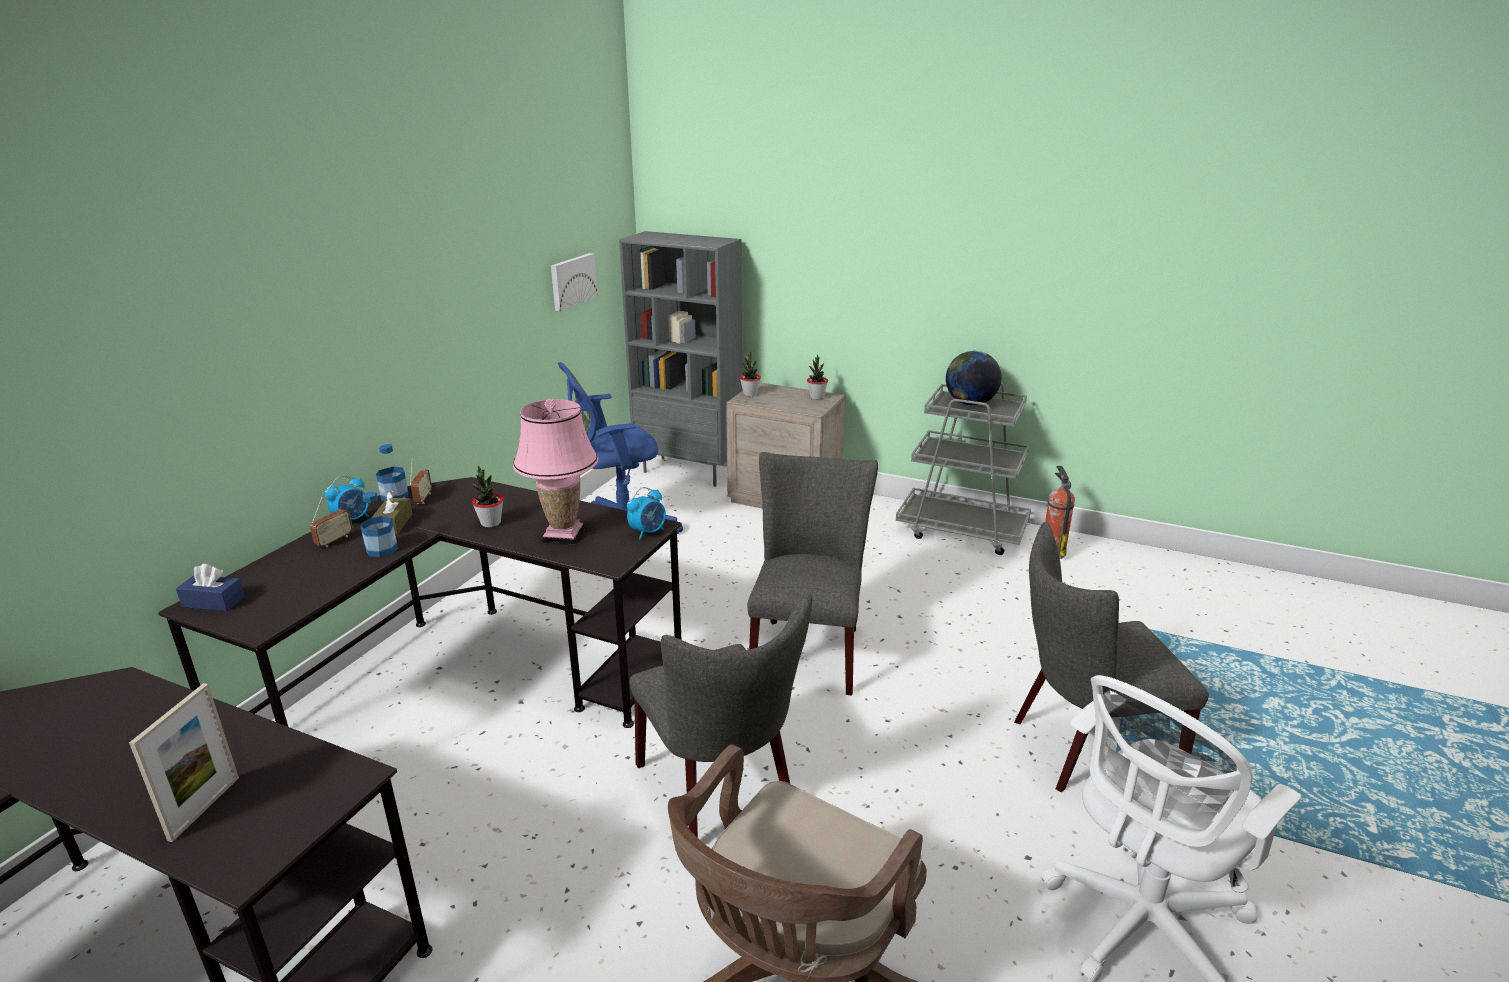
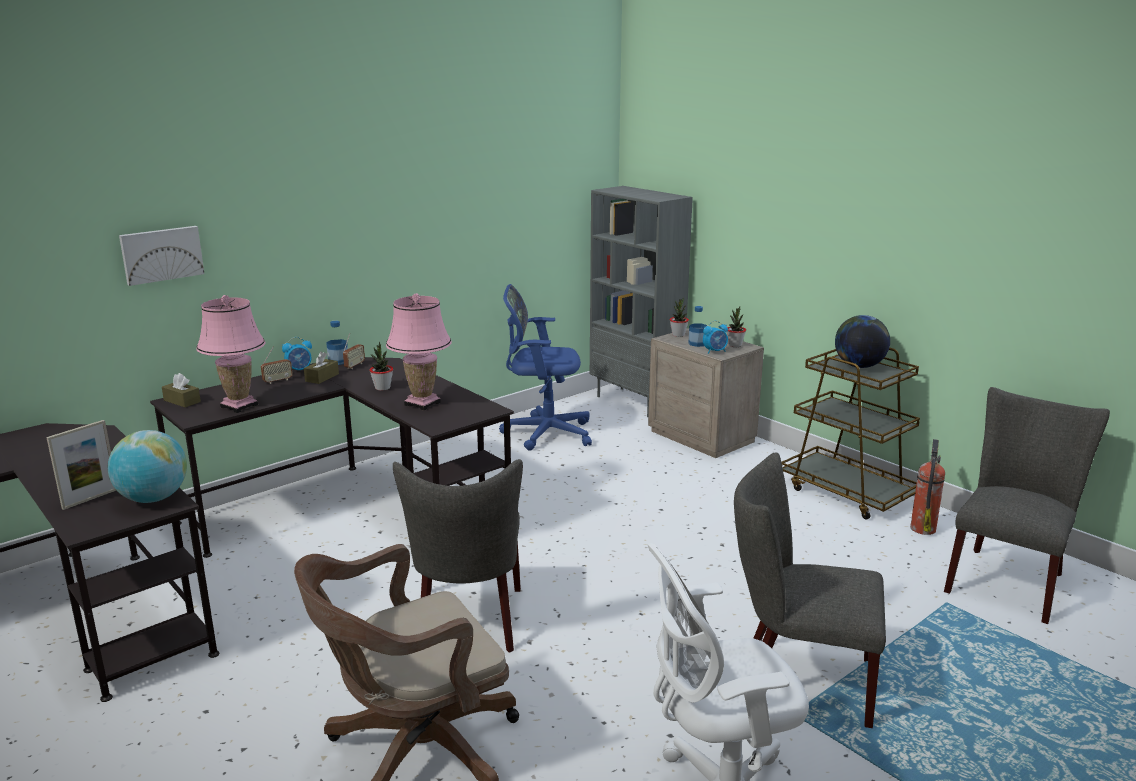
camera: 25 degrees right, 5 degrees down
(213, 602) = (182, 401): blue tissue box -> brown tissue box
(312, 591) = (239, 406): none -> pink table lamp
(314, 777) = (153, 498): none -> globe
(382, 549) = (300, 391): bottle -> bottle (697, 343)
(572, 281) = (540, 220): picture -> picture (161, 254)
(648, 532) = (482, 412): alarm clock -> alarm clock (715, 351)
(807, 650) = (619, 549): grey chair -> grey chair (1007, 579)
(962, 530) = (847, 492): grey cart -> brown cart

